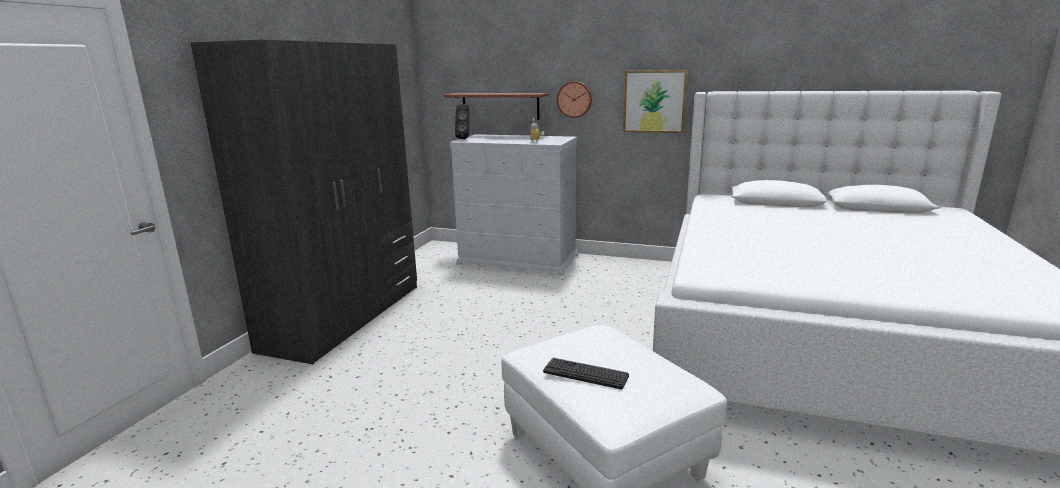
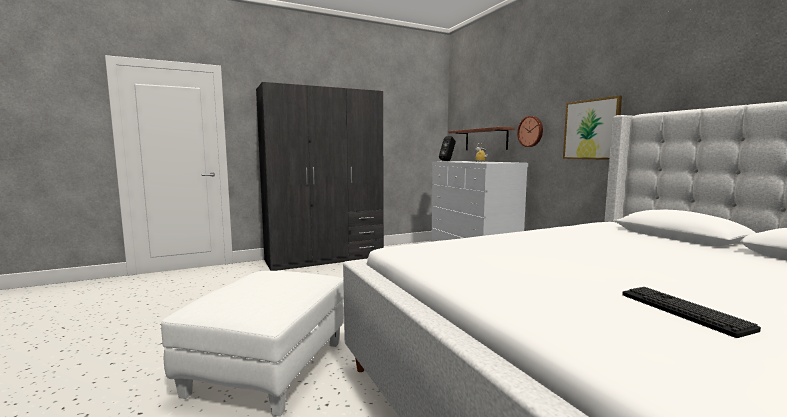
camera: 45 degrees right, 10 degrees down
(585, 374) = (244, 286): keyboard -> keyboard (683, 311)

